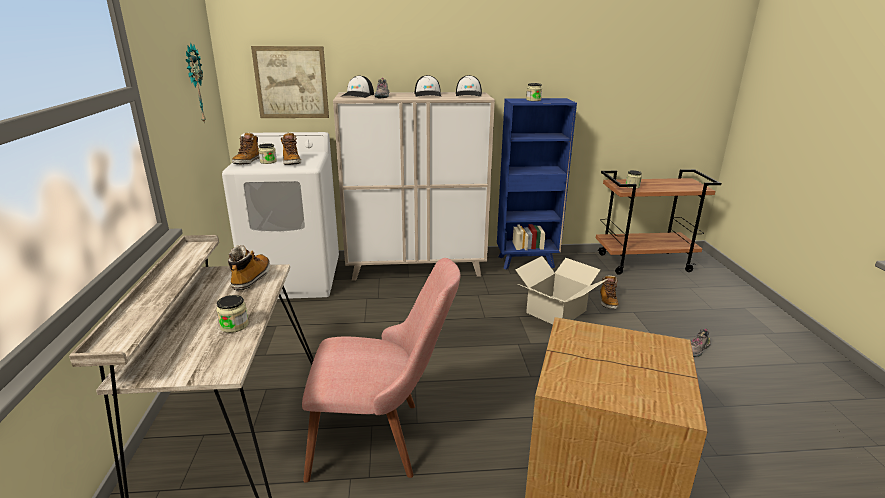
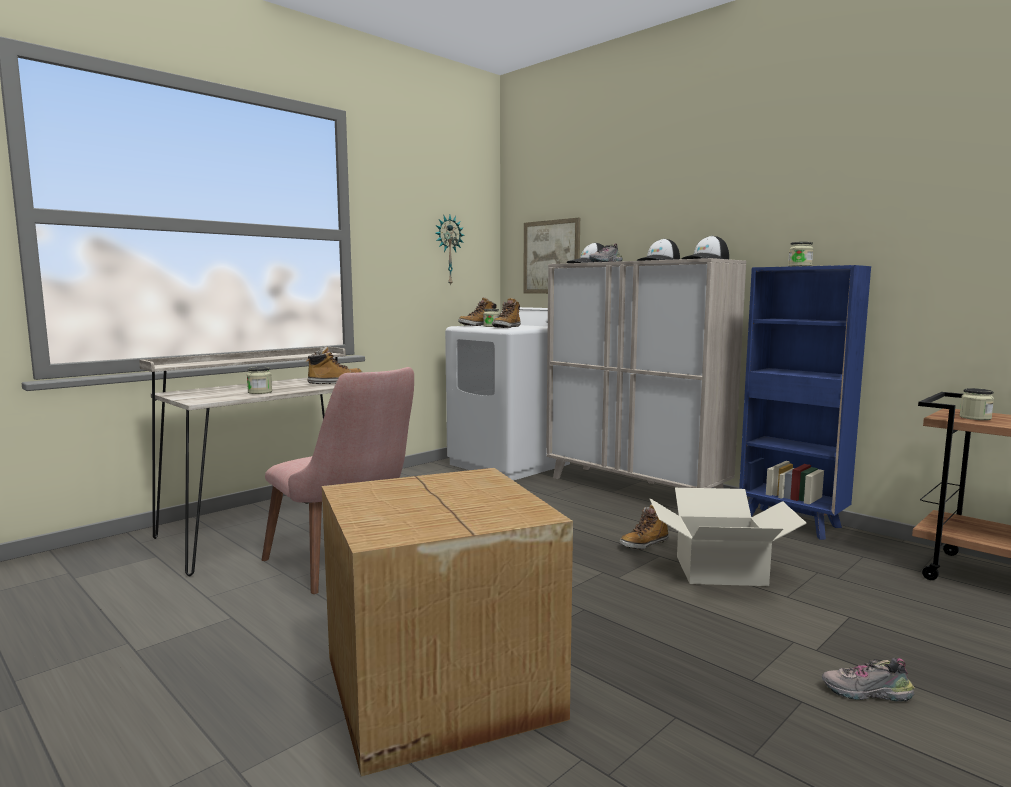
camera: 50 degrees right, 15 degrees down
(608, 302) = (829, 593): boot -> boot (644, 544)

